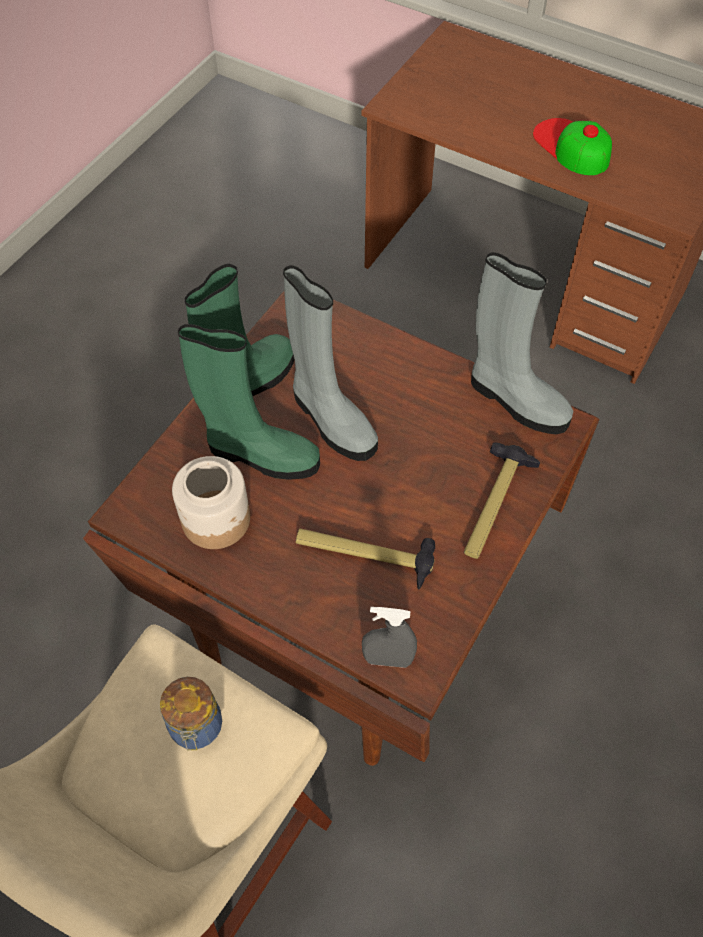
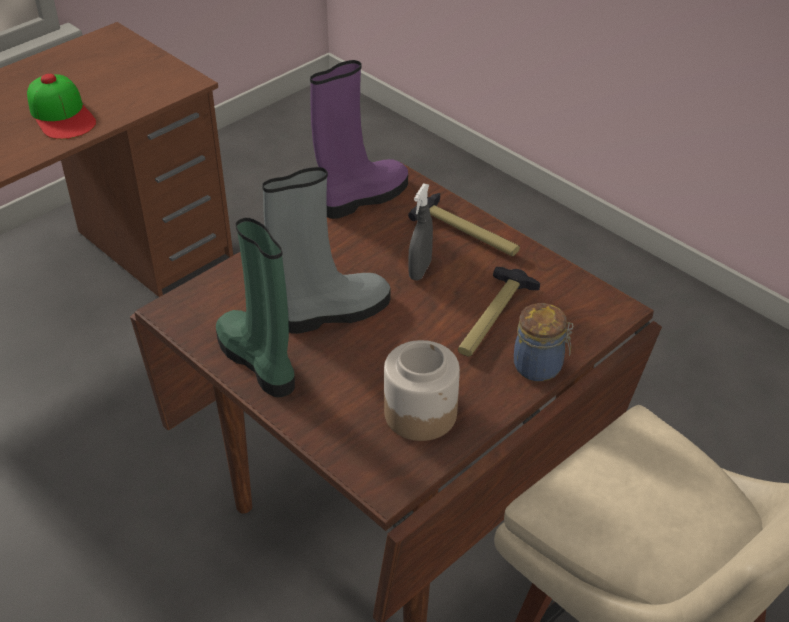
camera: 75 degrees left, 15 degrees down
(196, 728) = (633, 478): jar -> jar (540, 367)
(260, 455) = (354, 369): green boot -> none
(387, 659) = (599, 324): grey spray bottle -> grey spray bottle (420, 270)
(515, 400) = (362, 198): grey boot -> purple boot
(571, 146) = (62, 115): cap -> cap turned 105 degrees counterclockwise

